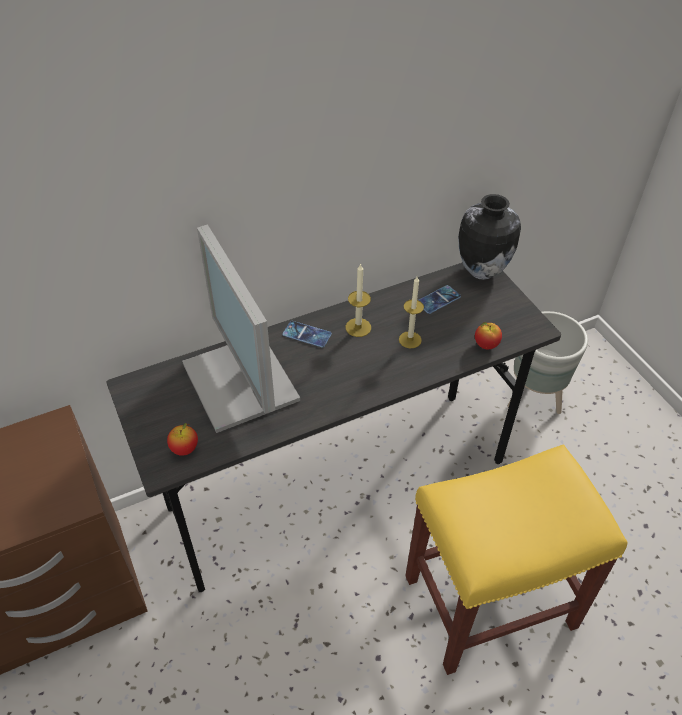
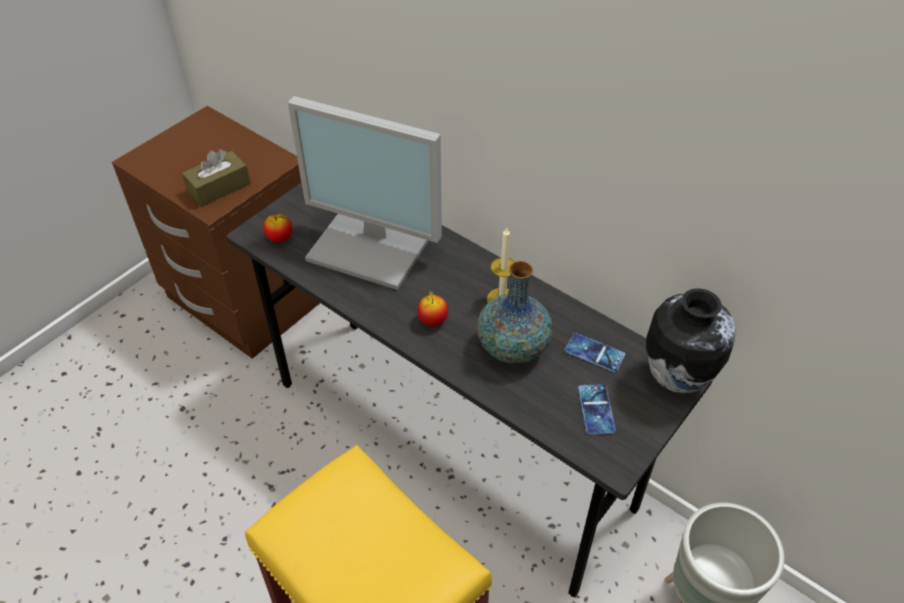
camera: 65 degrees right, 0 degrees up
(52, 487) = (219, 188): none -> brown tissue box
(243, 383) = (374, 244): monitor -> monitor turned 105 degrees counterclockwise
(307, 334) = (465, 264): phone -> phone (596, 409)
(410, 340) = (512, 348): candle -> vase
(486, 345) = (551, 420): apple -> apple (432, 320)

